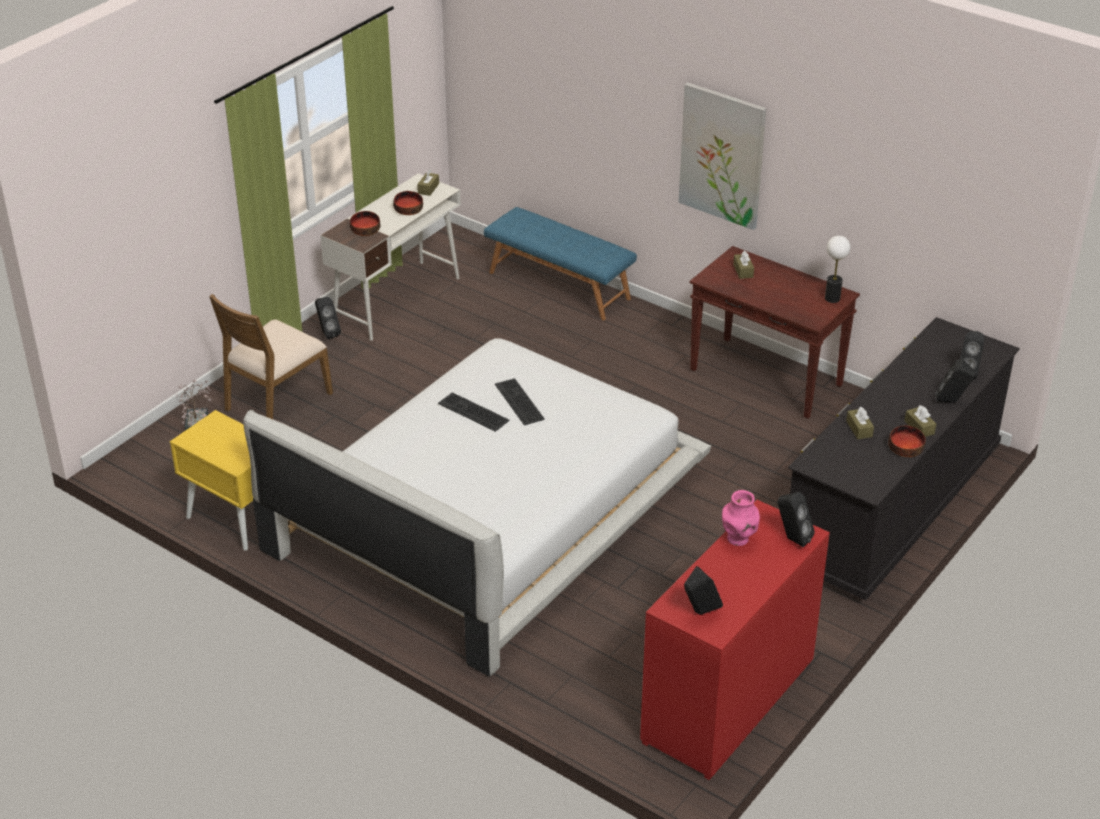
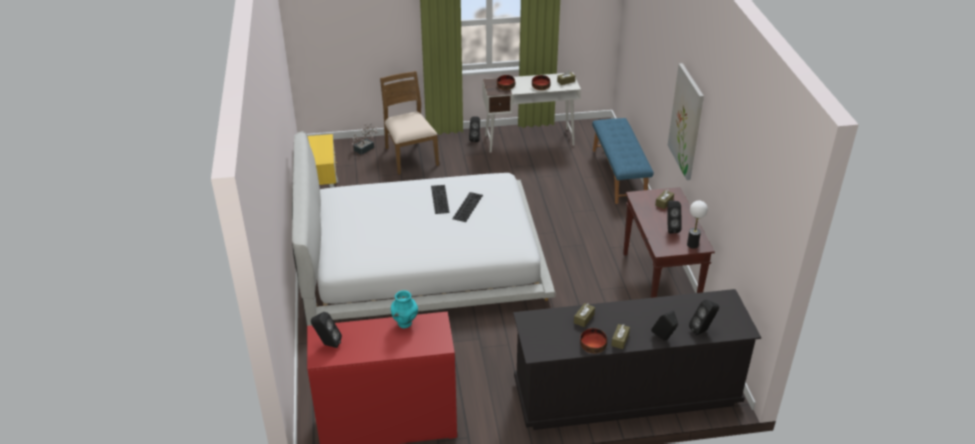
camera: 45 degrees right, 0 degrees up
(276, 401) = (410, 156): brown chair -> brown chair turned 75 degrees clockwise
(738, 539) = (404, 323): pink vase -> turquoise vase
(792, 539) = (430, 342): black speaker -> black speaker (670, 228)

